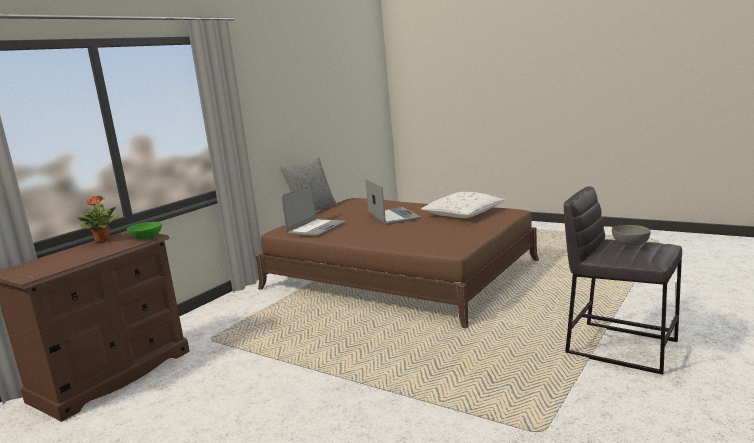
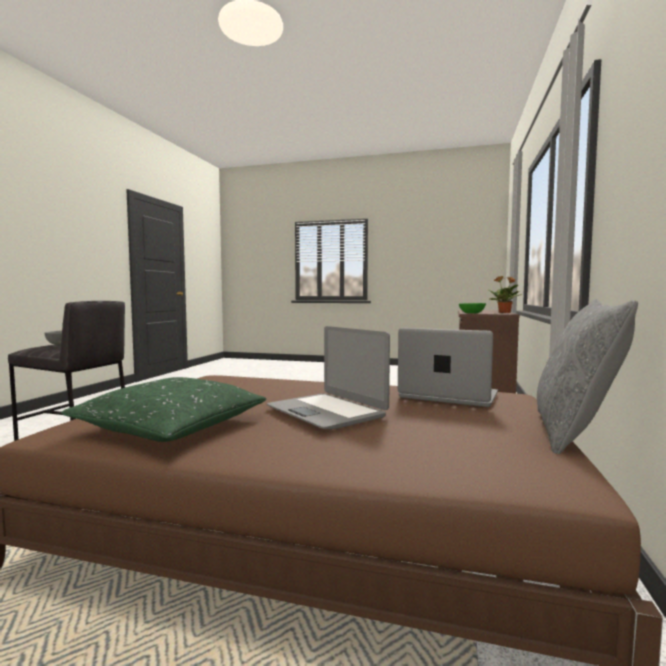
camera: 160 degrees right, 10 degrees down
(316, 228) = (448, 396): laptop -> laptop turned 105 degrees clockwise
(463, 213) = (172, 426): white pillow -> green pillow

